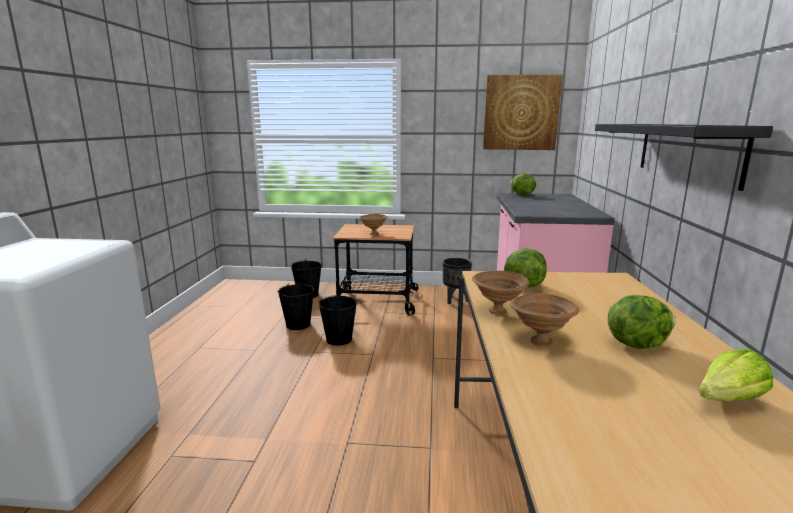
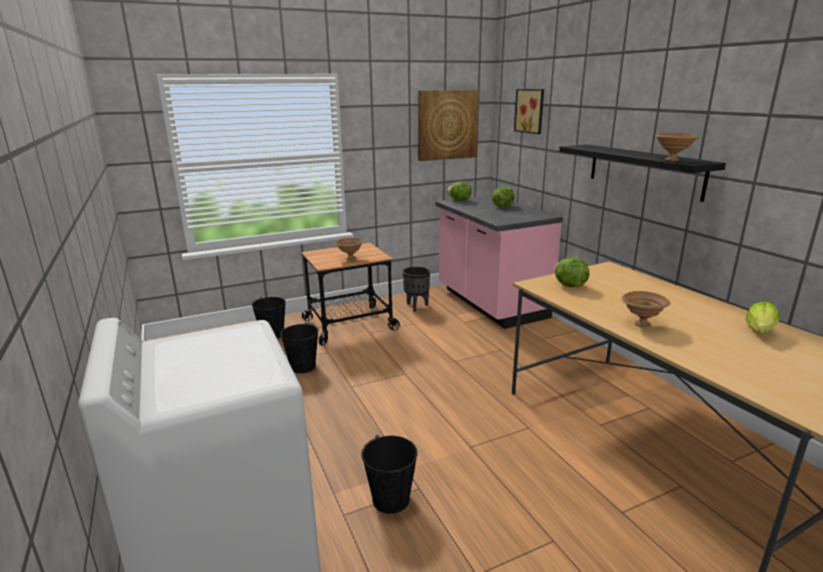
camera: 30 degrees left, 5 degrees up
(339, 339) = (360, 369): black bucket -> black bucket (391, 499)
(499, 312) = (589, 310): brown bowl -> brown bowl (673, 160)
(604, 92) = (530, 111): none -> picture
(636, 343) = (684, 311): lettuce -> lettuce (502, 207)

